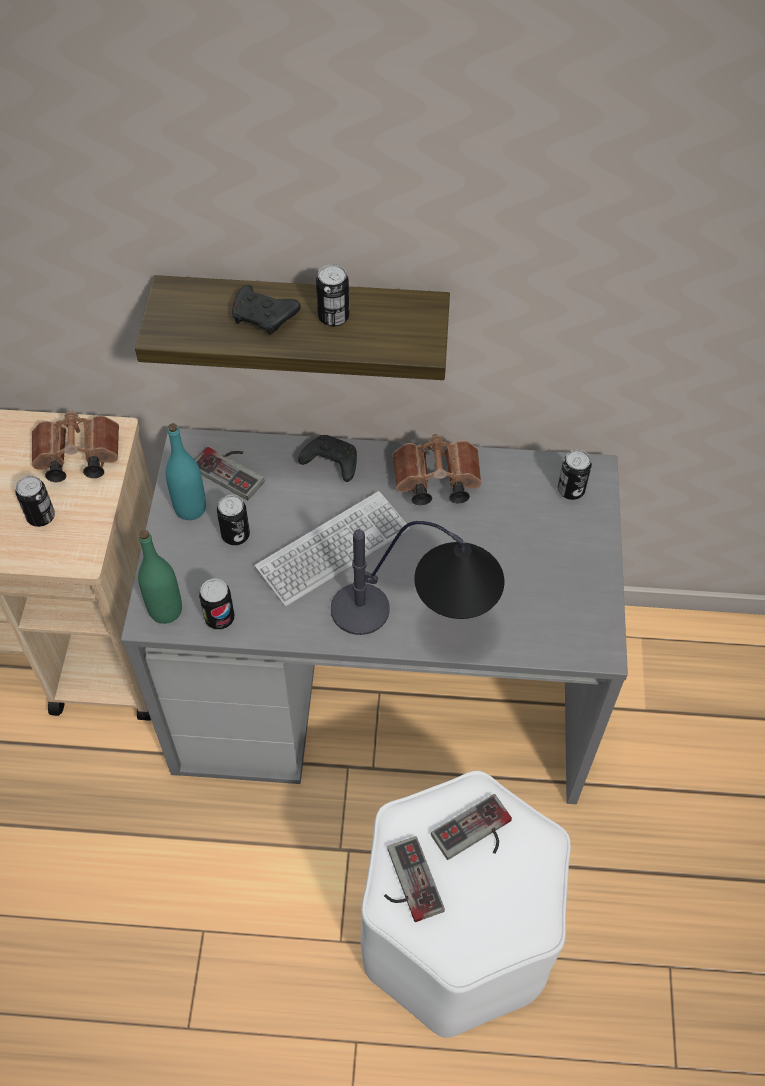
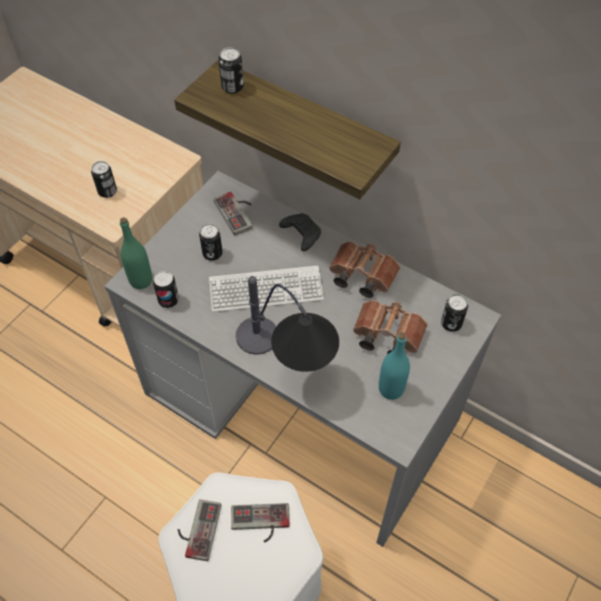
camera: 30 degrees right, 0 degrees up
(75, 458) = (149, 165): brown binoculars -> brown binoculars (385, 335)
(190, 508) = (197, 225): turquoise bottle -> turquoise bottle (391, 389)
(264, 318) = (266, 111): black game controller -> none
(333, 317) = (310, 127): can -> can (232, 87)

